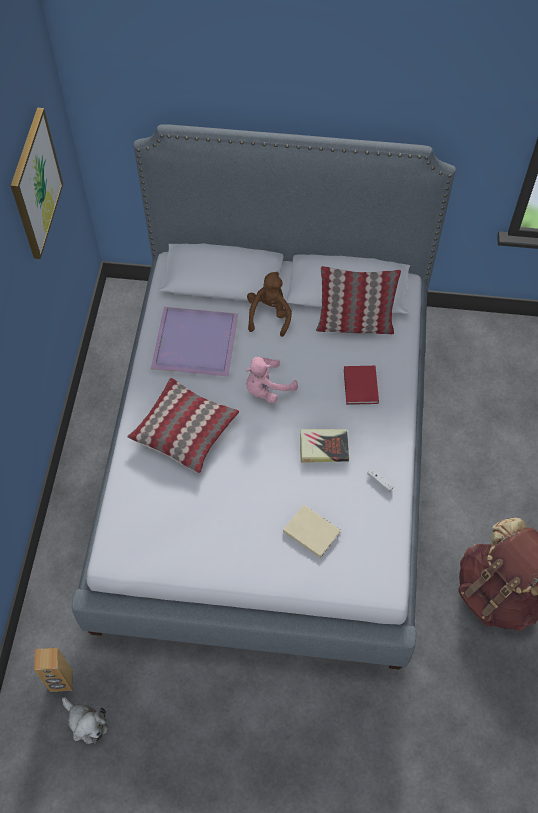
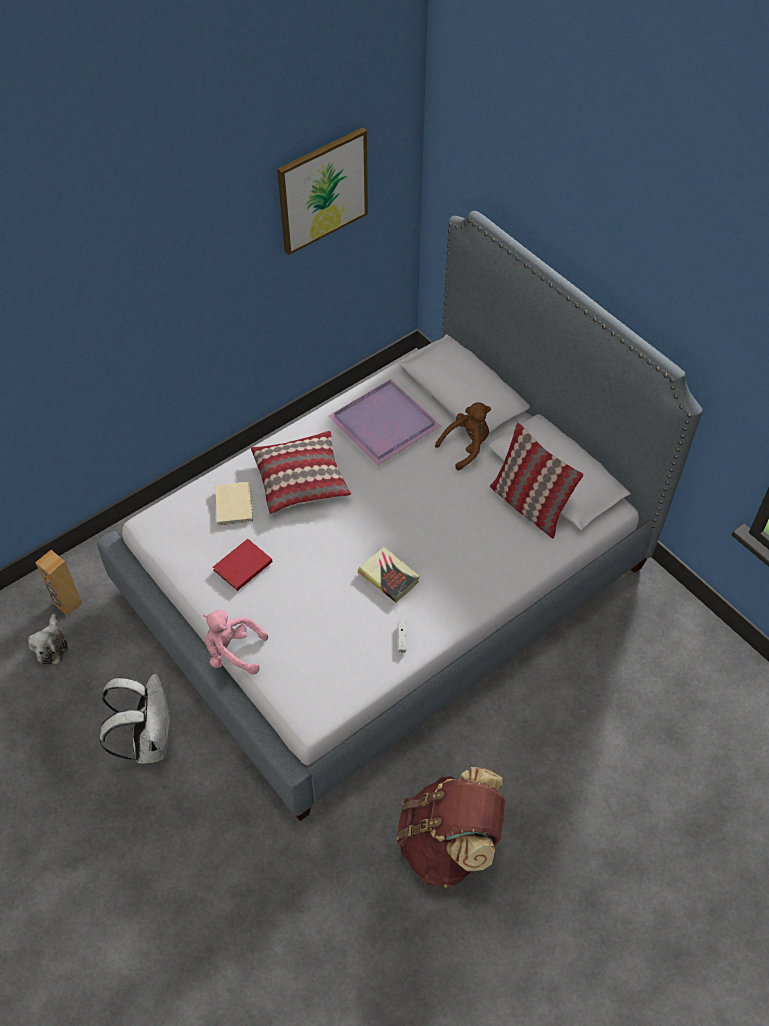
camera: 45 degrees right, 5 degrees down
(240, 718) = (149, 741): none -> white backpack
(267, 389) = (398, 499): pink plush toy -> pink plush toy (233, 652)
(311, 530) = (305, 627): beige book -> beige book (234, 504)
(360, 387) = (473, 556): red book -> red book (241, 566)

